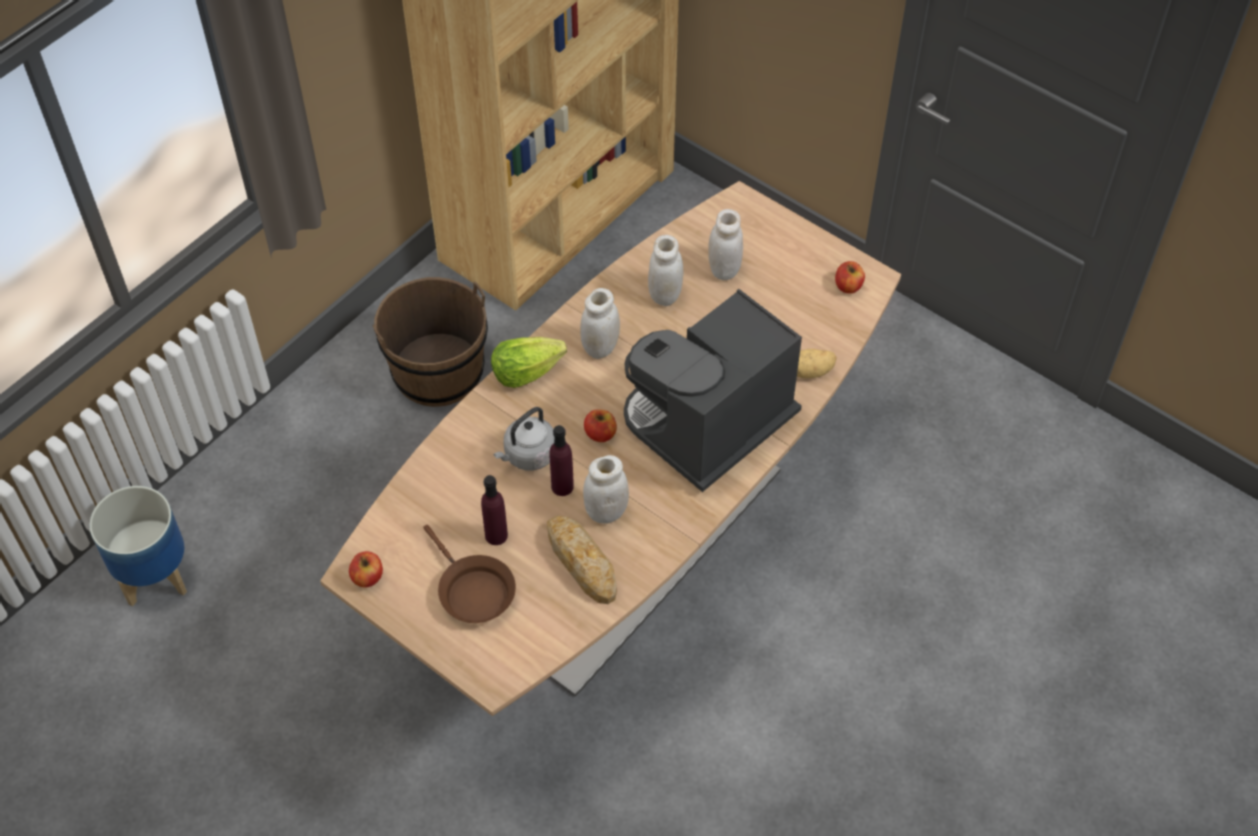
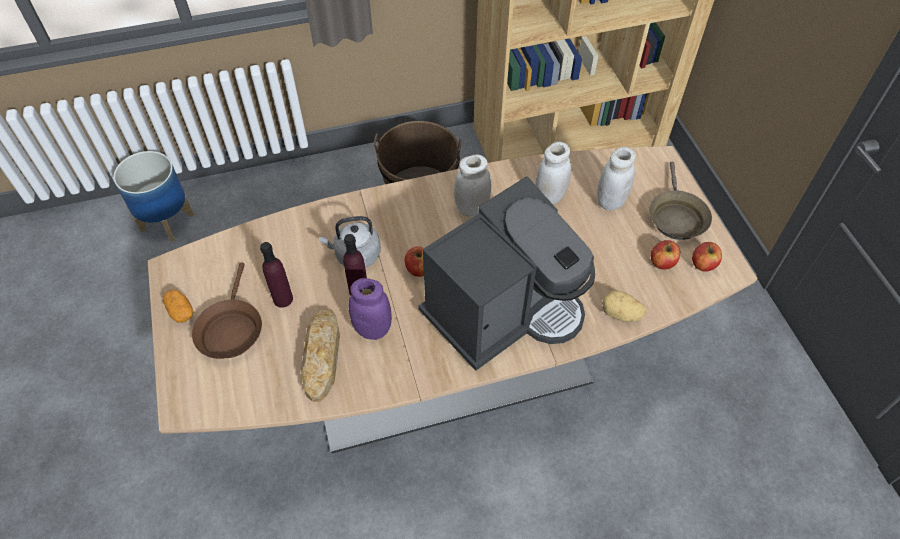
camera: 35 degrees right, 0 degrees up
(367, 577) = (176, 276): apple -> apple (662, 262)
(406, 605) = (181, 311): none -> potato
(525, 372) = (405, 197): lettuce -> none
(606, 511) = (373, 329): white jar -> purple jar
(709, 426) = (504, 310): coffee machine -> coffee machine turned 150 degrees clockwise
(793, 253) = (676, 217): none -> brown frying pan

